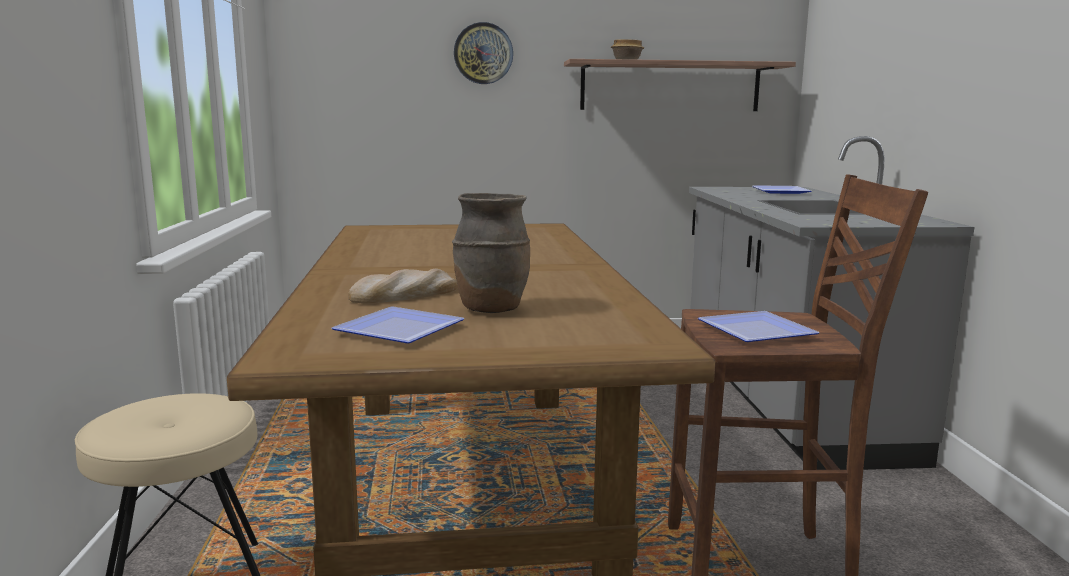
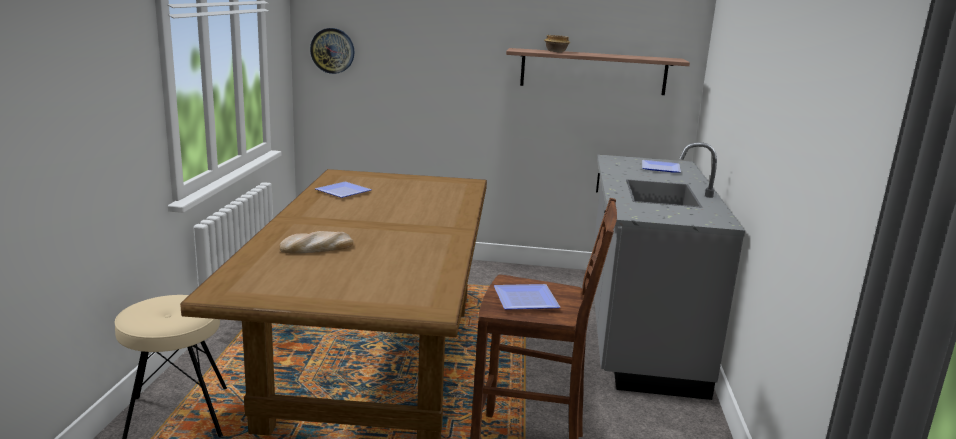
camera: 10 degrees right, 5 degrees up
(404, 330) = (295, 279): plate -> plate (345, 192)
(483, 53) = (447, 38): wall clock -> wall clock (332, 50)
(491, 309) = (360, 266): brown vase -> none

